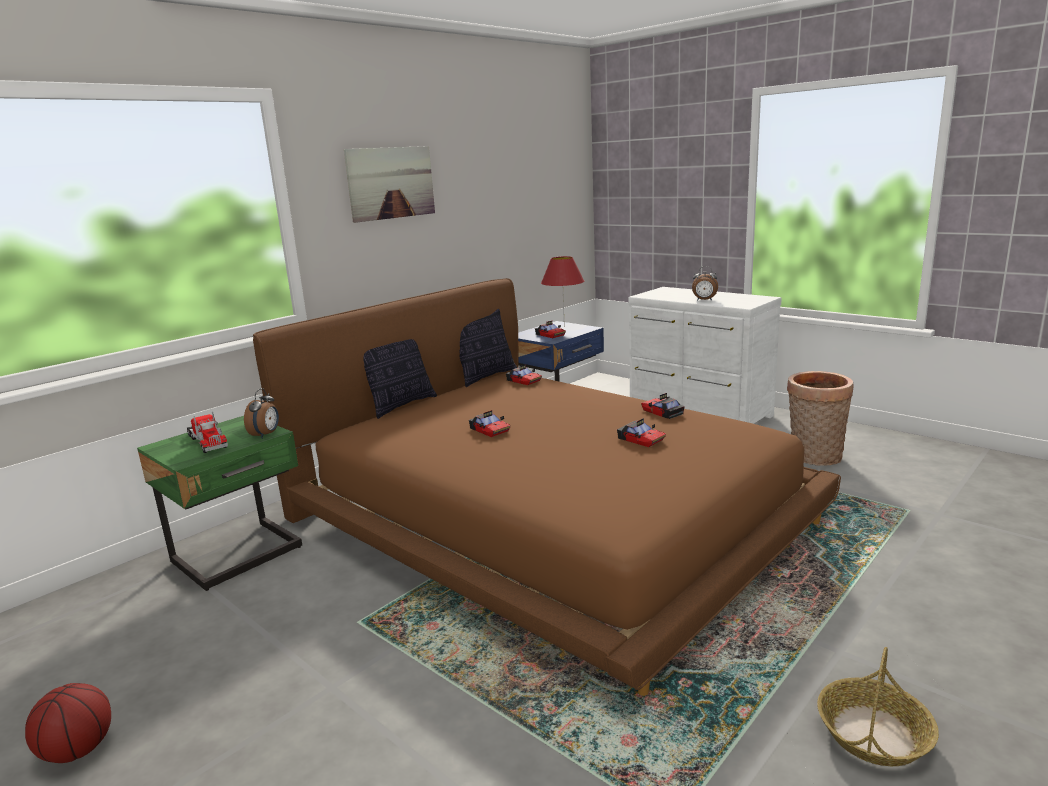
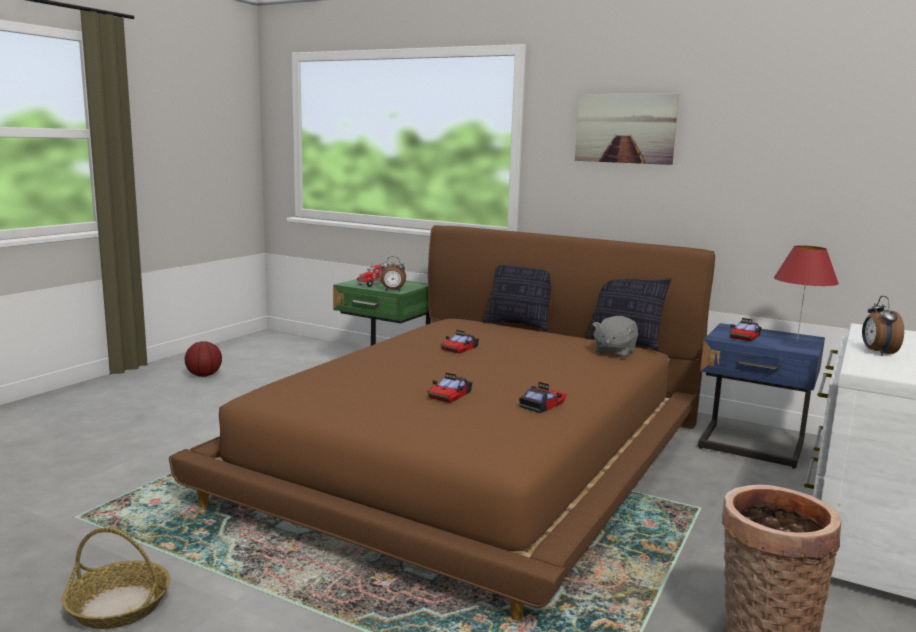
camera: 75 degrees right, 5 degrees down
(524, 380) = (614, 352): toy car -> grey plush toy

